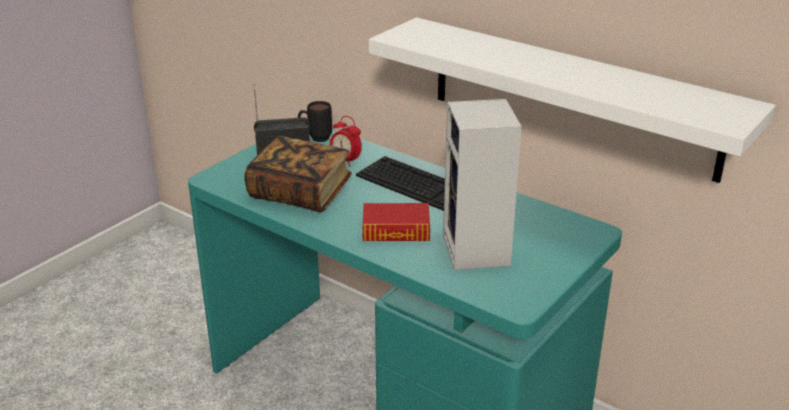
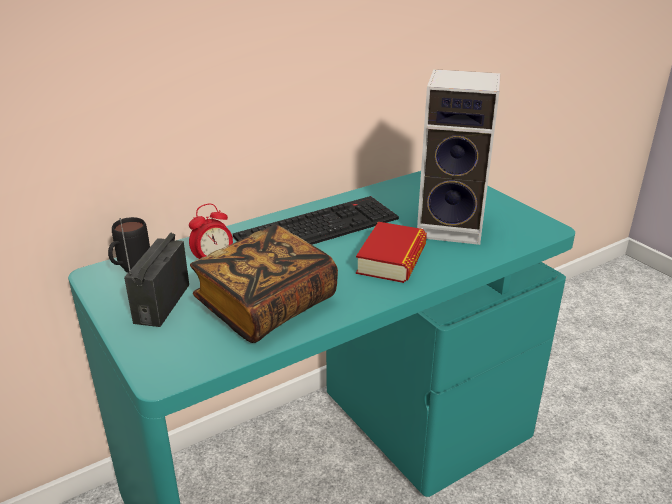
camera: 70 degrees left, 0 degrees up
(571, 97) = (387, 70): white shelf -> none

